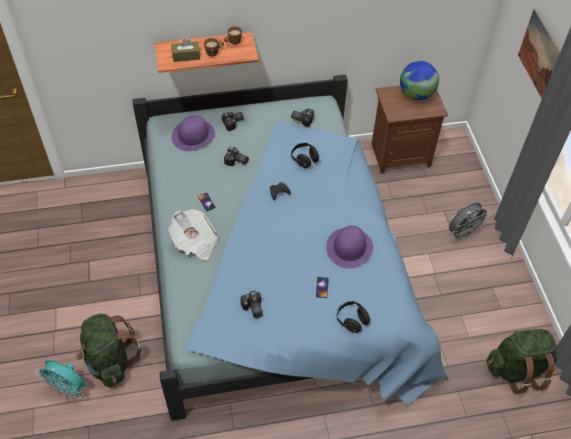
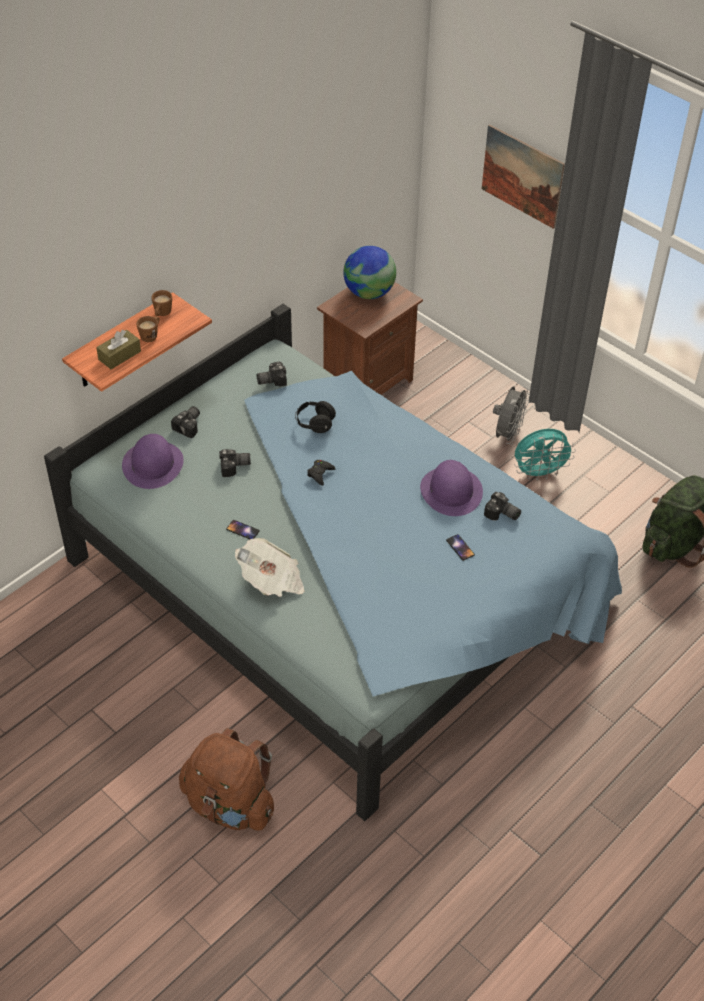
camera: 35 degrees left, 5 degrees down
(68, 389) = (207, 867): turquoise fan -> turquoise fan (539, 473)
(110, 361) = (230, 805): green backpack -> brown backpack
(252, 309) = (406, 611): camera -> camera (502, 514)
(352, 320) = (520, 563): black headphones -> none

